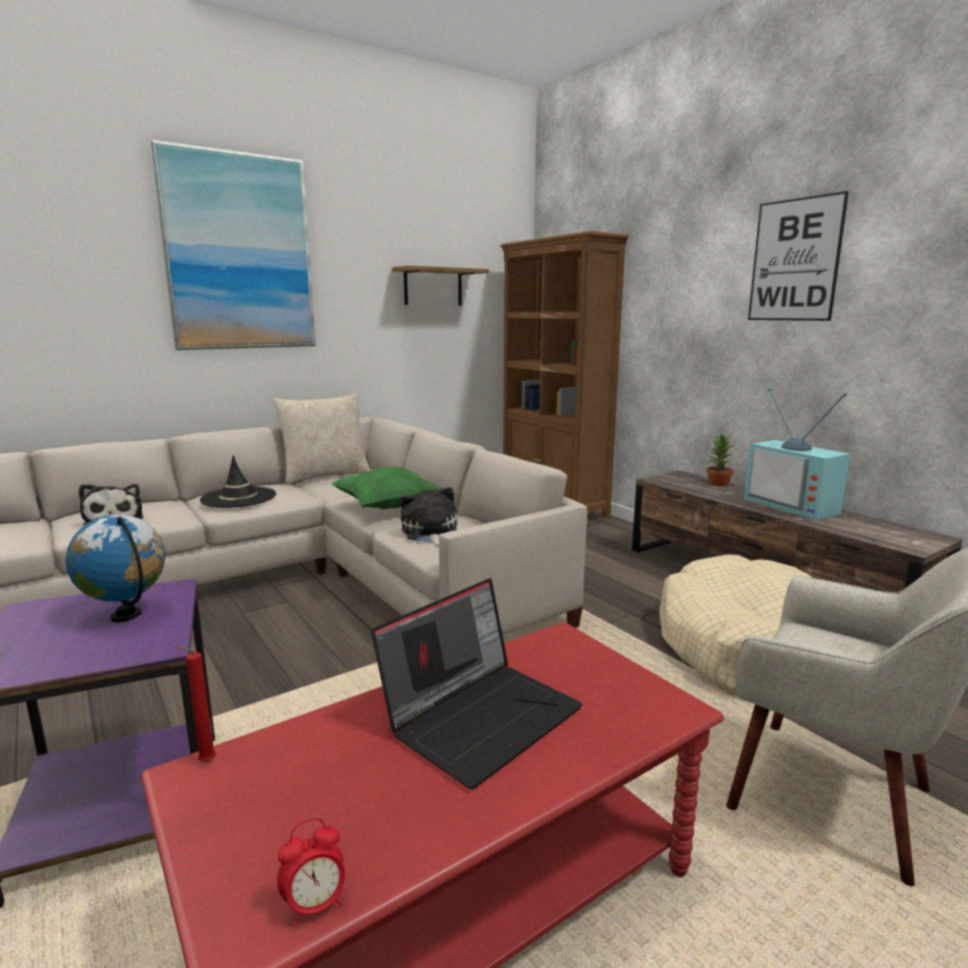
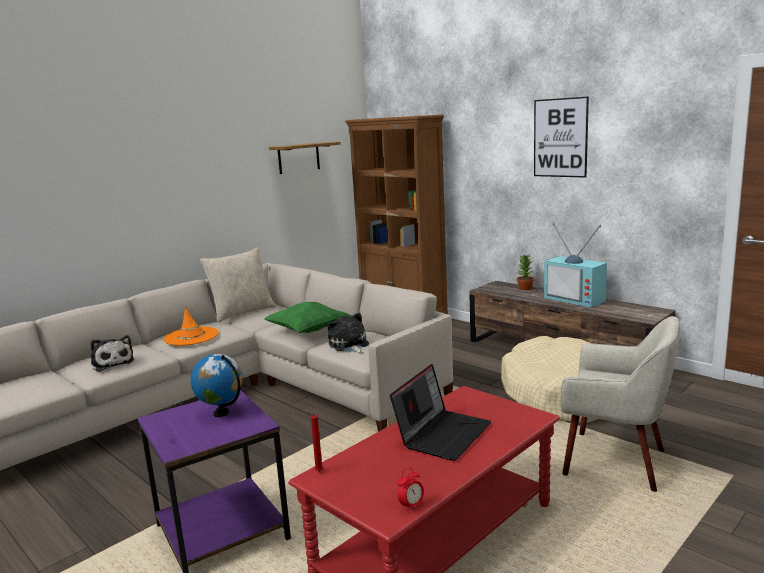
camera: 10 degrees left, 0 degrees up
(238, 498) = (191, 336): black hat -> orange hat
(239, 253) = (162, 151): picture -> none

